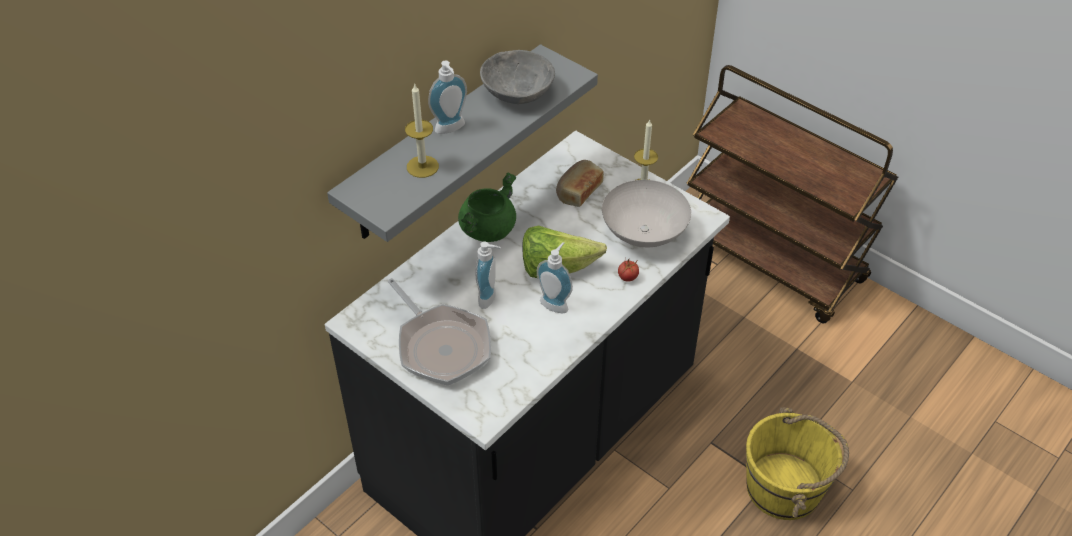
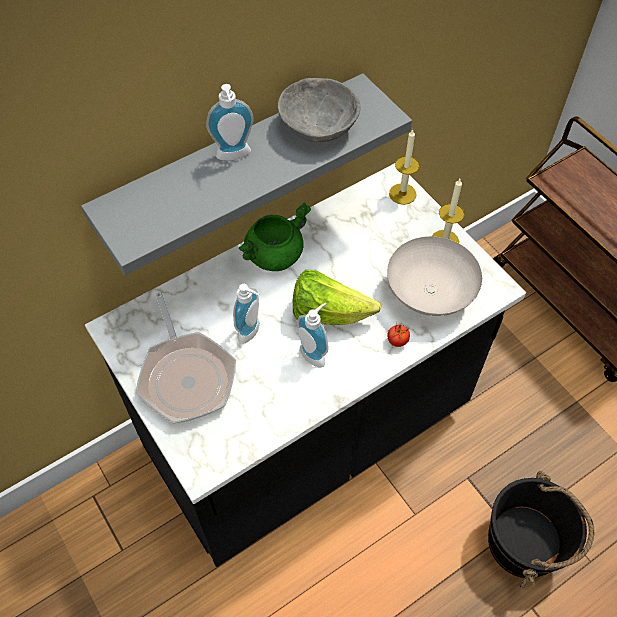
camera: 15 degrees right, 10 degrees up
(422, 166) = (188, 195): candle -> candle (402, 194)
(578, 191) = (377, 231): bread -> none
(785, 488) = (525, 543): yellow bucket -> black bucket

